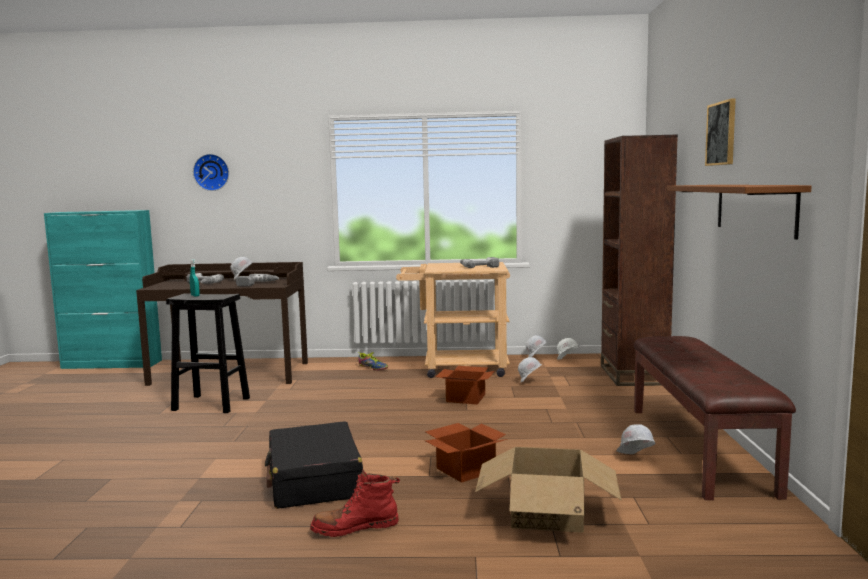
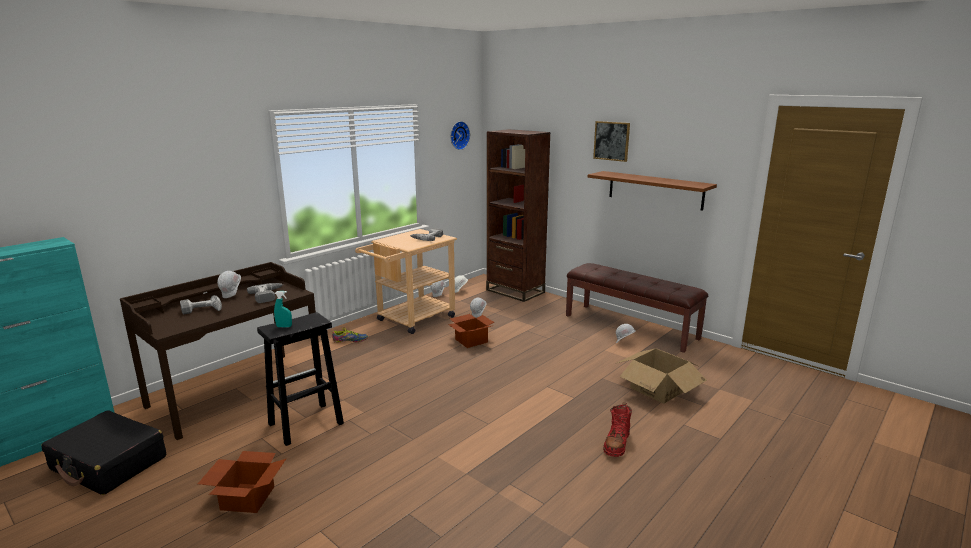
camera: 50 degrees left, 10 degrees up
(212, 172) = (145, 180): wall clock -> wall clock (458, 135)
(314, 481) = (533, 433): black suitcase -> black suitcase (109, 463)
(465, 469) = (579, 385): cardboard box -> cardboard box (247, 497)

